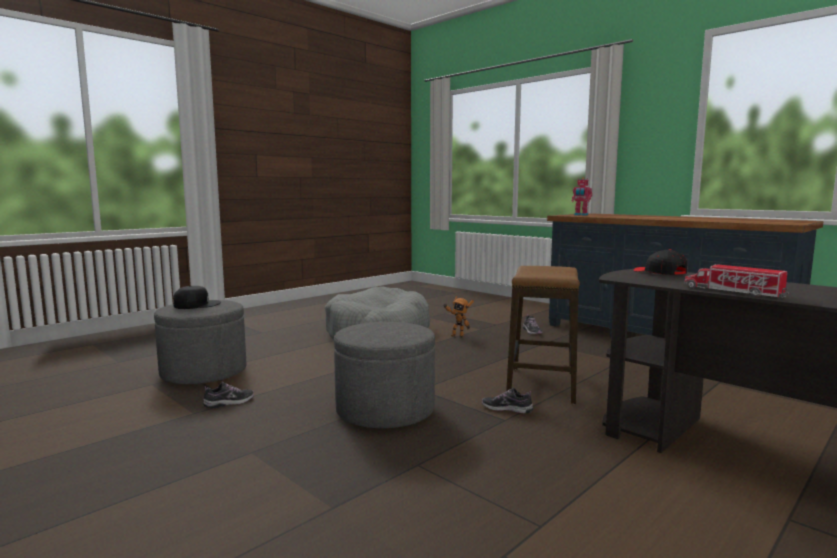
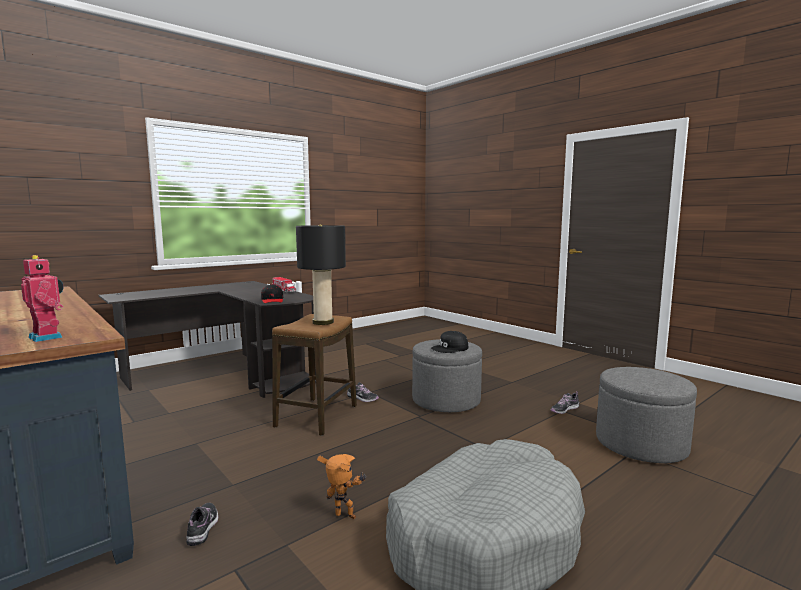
camera: 175 degrees left, 0 degrees up
(196, 305) = (650, 376): black cap -> black cap (450, 348)
(534, 271) = (322, 322): none -> black table lamp

